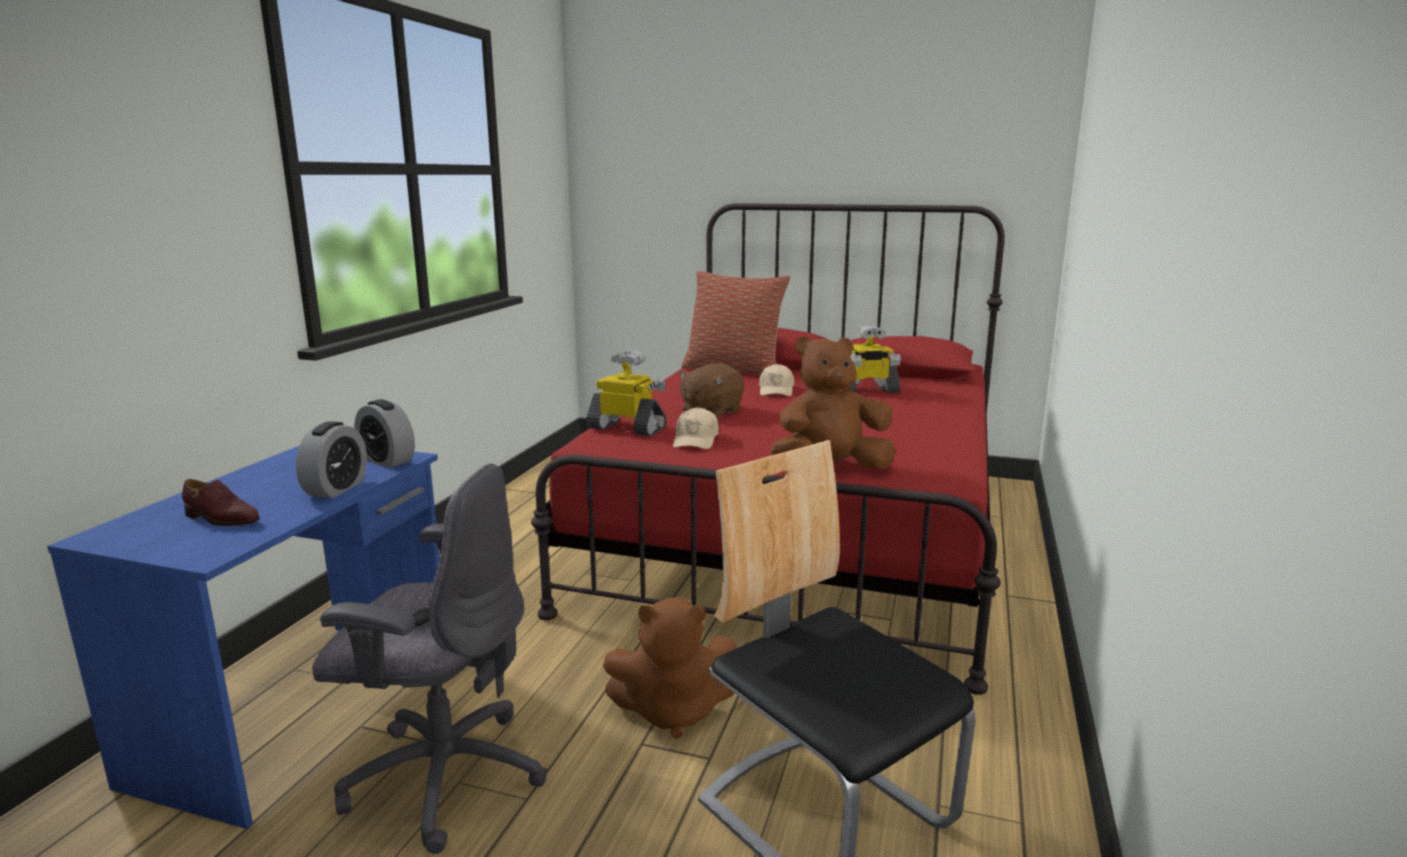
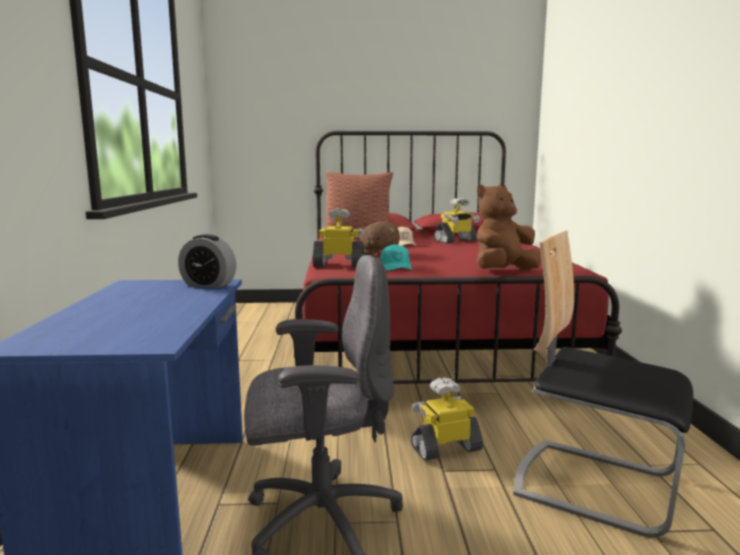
camera: 20 degrees left, 5 degrees down
(221, 519) = (125, 324): brown shoe -> none
(336, 488) = (196, 300): alarm clock -> none
(674, 711) = (445, 448): brown plush toy -> toy robot
(696, 440) = (396, 267): beige cap -> turquoise cap

